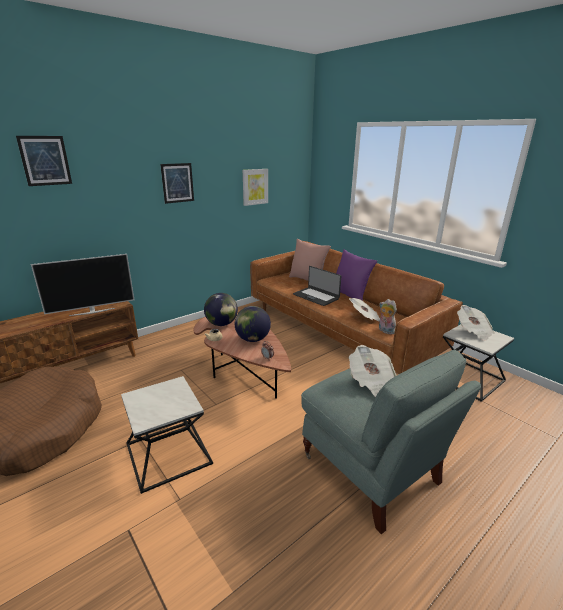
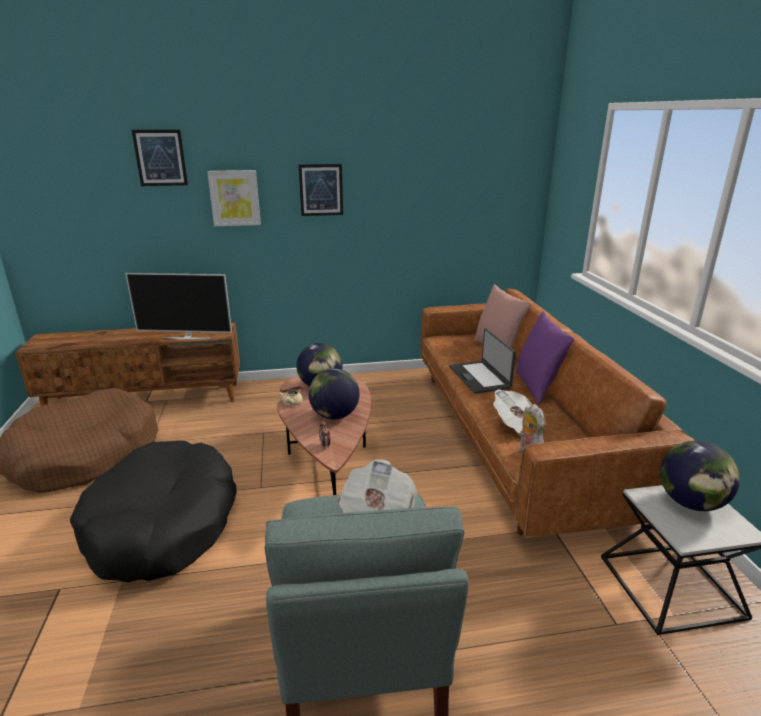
camera: 30 degrees right, 0 degrees up
(168, 453) = (163, 525): side table -> black dog bed
(255, 187) = (443, 201): picture -> picture (234, 198)
(473, 331) = (691, 503): newspaper -> globe

